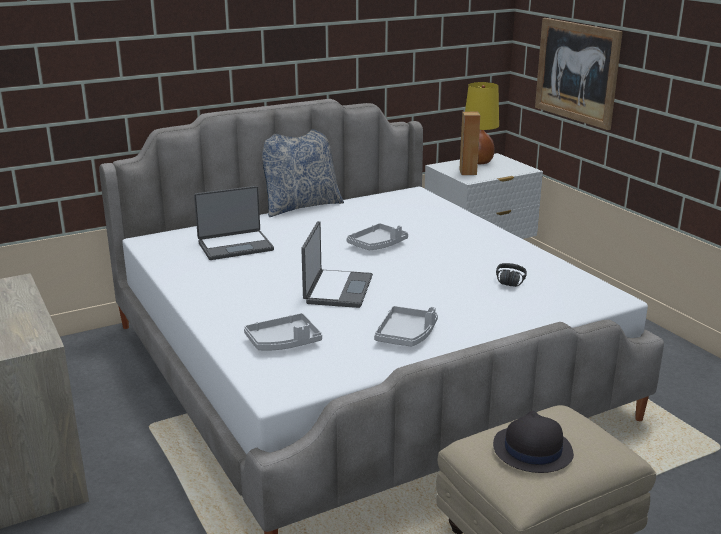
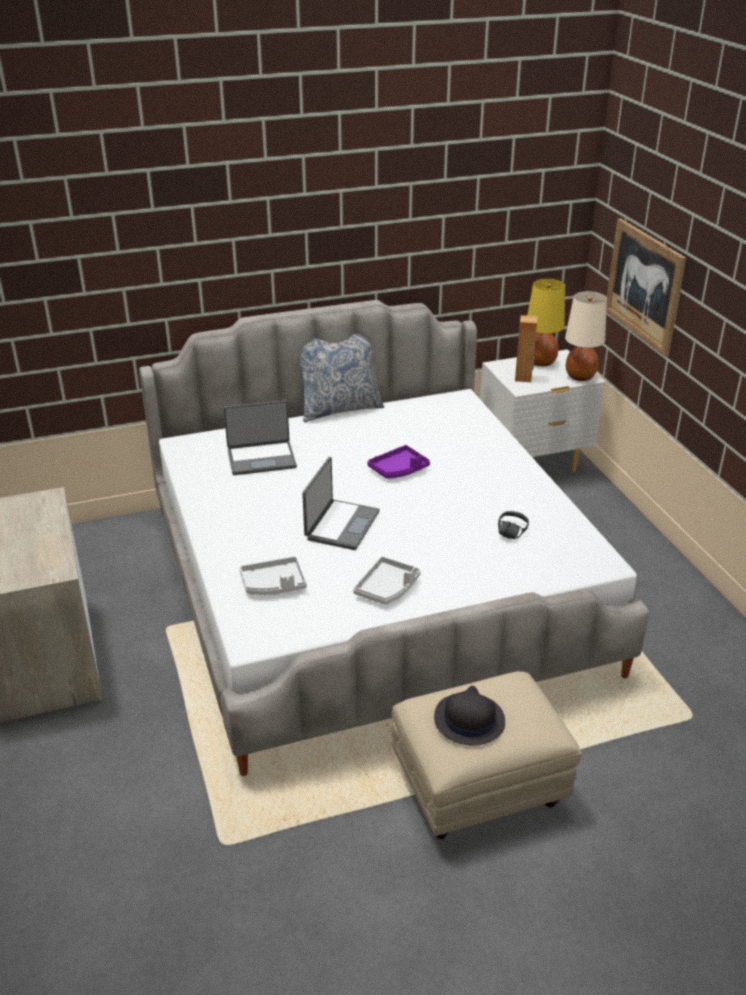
camera: 10 degrees right, 10 degrees up
(377, 245) = (399, 469): grey tray -> purple tray
(519, 169) = (580, 376): none -> beige table lamp

